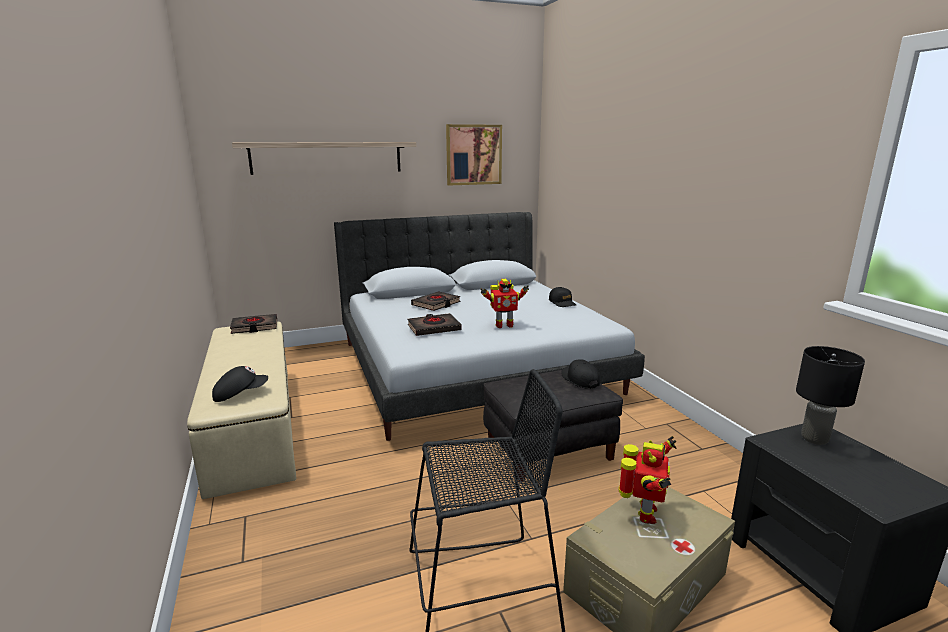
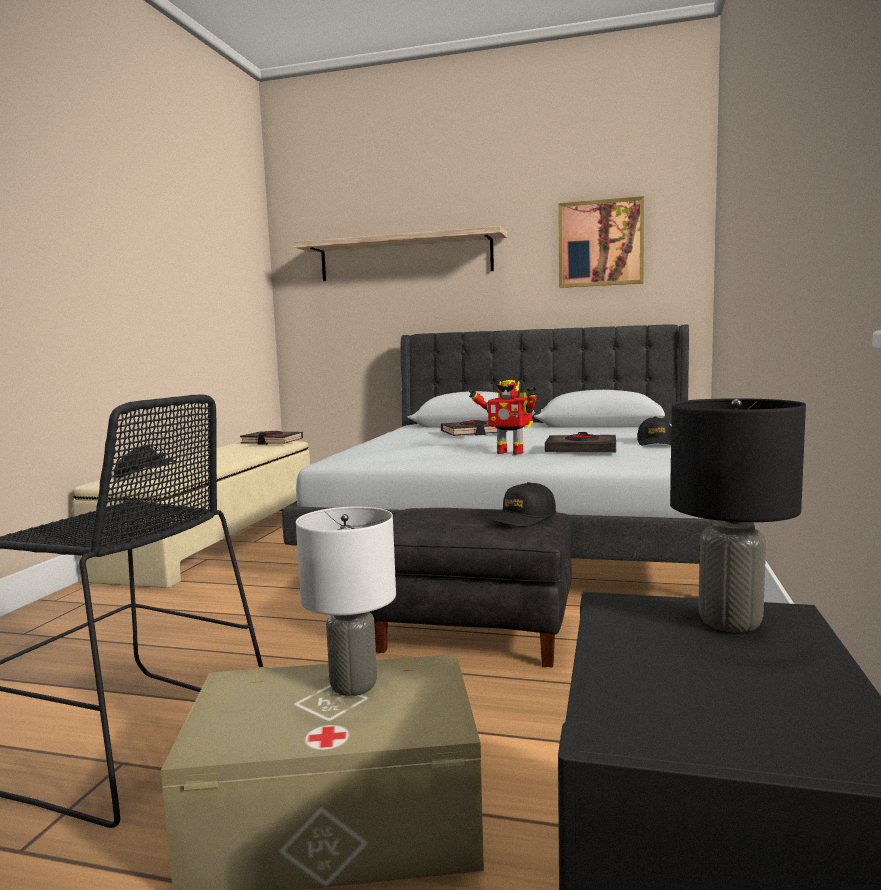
camera: 35 degrees right, 10 degrees down
(434, 328) = (411, 445): black book -> black book (581, 450)
(579, 379) = (524, 518): black cap -> black cap turned 150 degrees counterclockwise
(644, 514) = (354, 685): toy robot -> white table lamp

